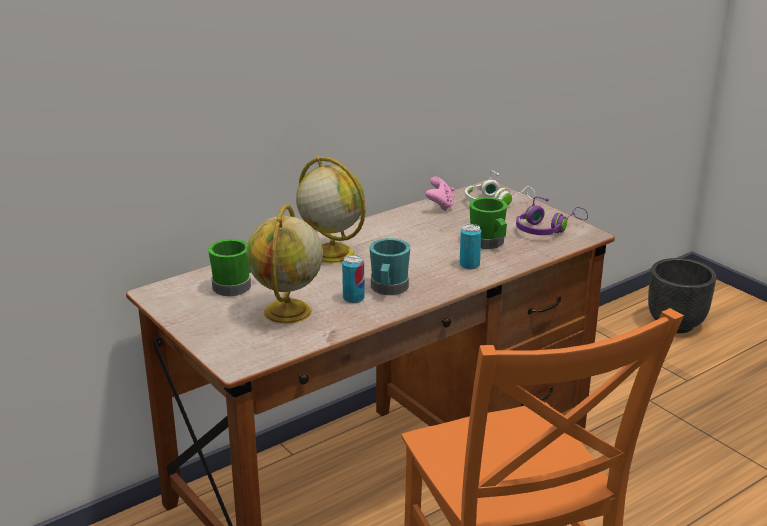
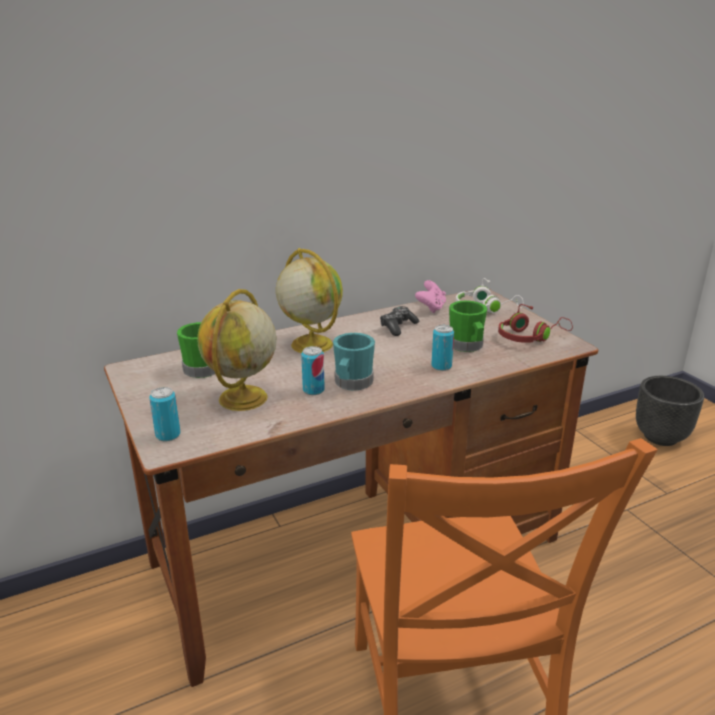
camera: 10 degrees right, 0 degrees up
(231, 351) = (168, 435): none -> can
(413, 228) = (398, 327): none -> game controller
(547, 229) = (529, 337): purple headphones -> red headphones

